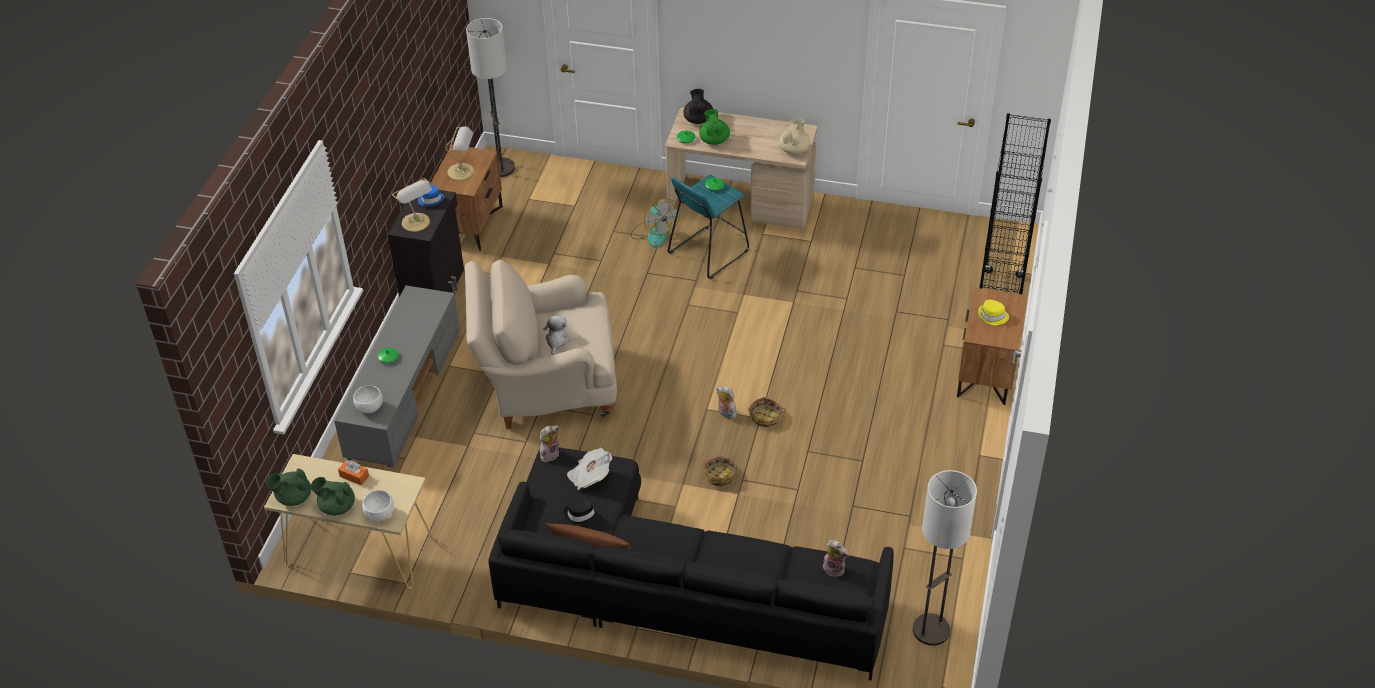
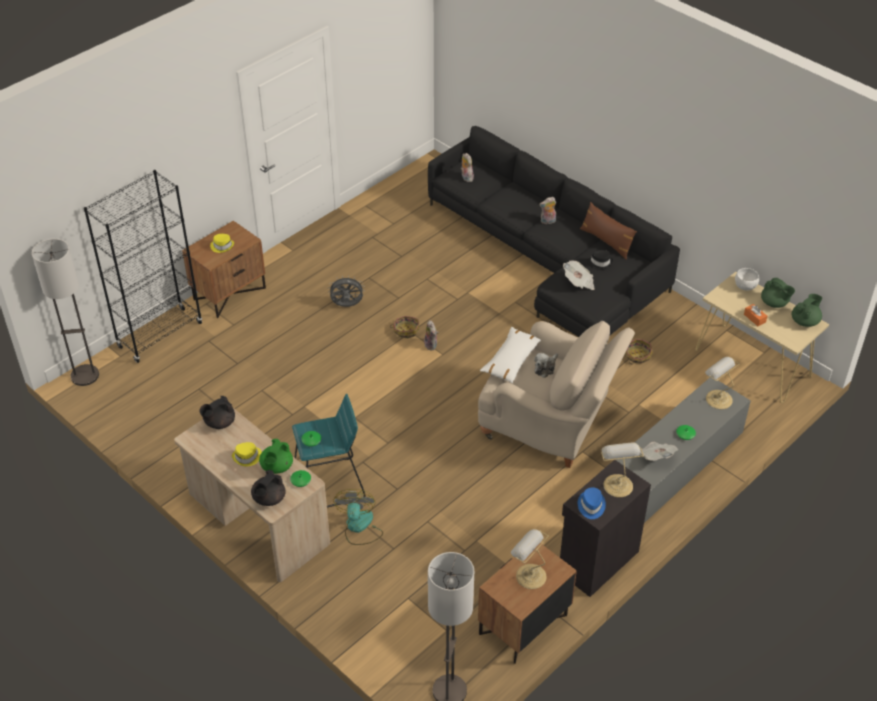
camera: 150 degrees left, 0 degrees up
(293, 497) = (805, 321): green teapot -> green teapot turned 60 degrees counterclockwise
(369, 407) = (717, 398): white bowl -> table lamp
(407, 325) = (656, 457): none -> newspaper
(549, 454) = (597, 310): plush toy -> plush toy (547, 222)
(595, 333) = (511, 360): none -> white pillow
(720, 475) = (469, 307): basket -> basket (637, 356)
(744, 137) = (247, 457): none -> yellow hat
(794, 149) = (219, 423): beige teapot -> black teapot
(853, 416) = (347, 306): none -> grey fan
(931, 630) = (420, 183): floor lamp -> floor lamp (85, 375)

